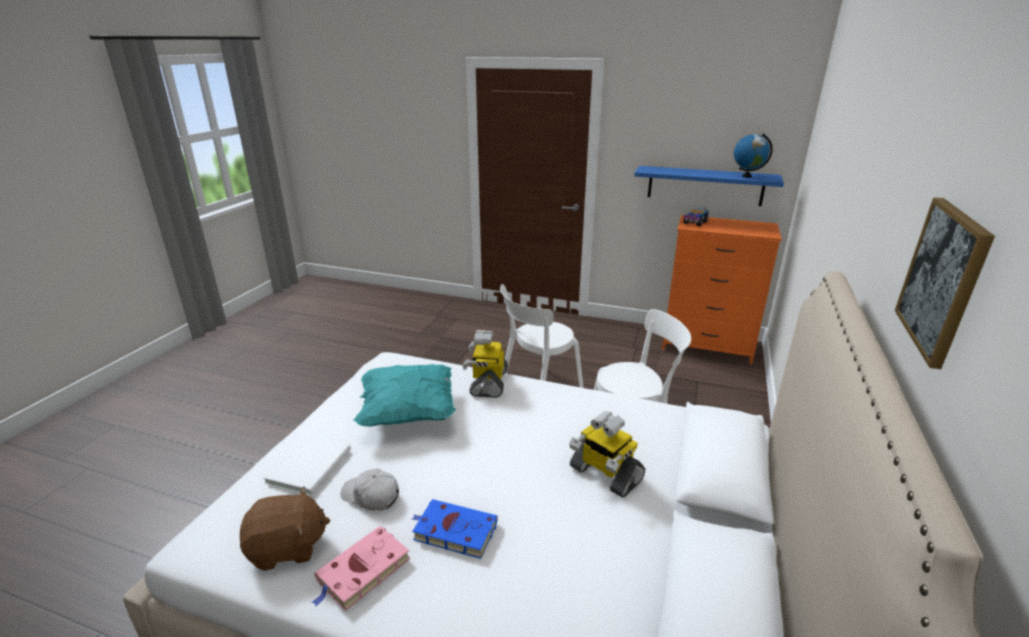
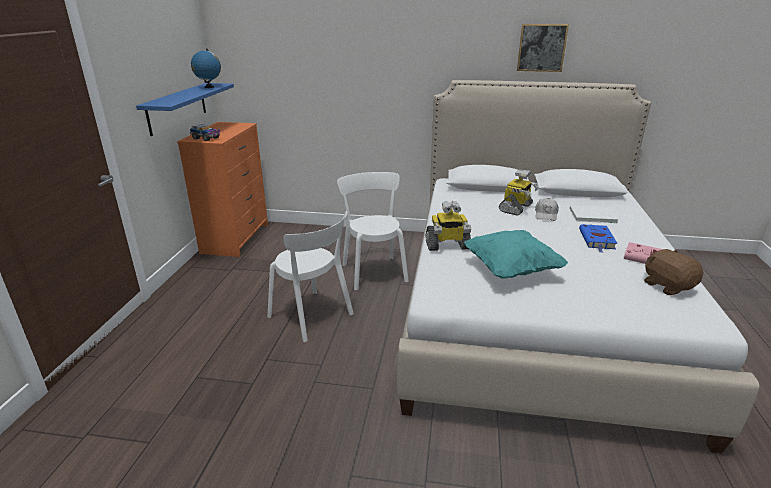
camera: 100 degrees left, 0 degrees up
(312, 465) = (602, 297): white book -> white book (591, 215)
(371, 496) = (601, 268): white cap -> white cap (546, 214)

